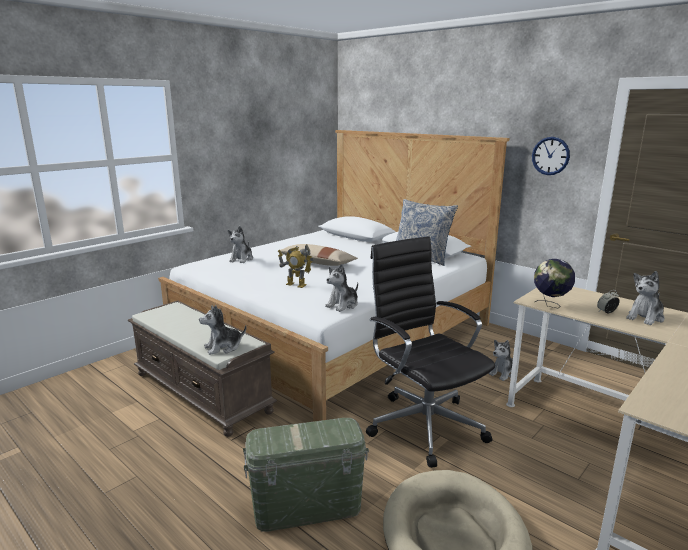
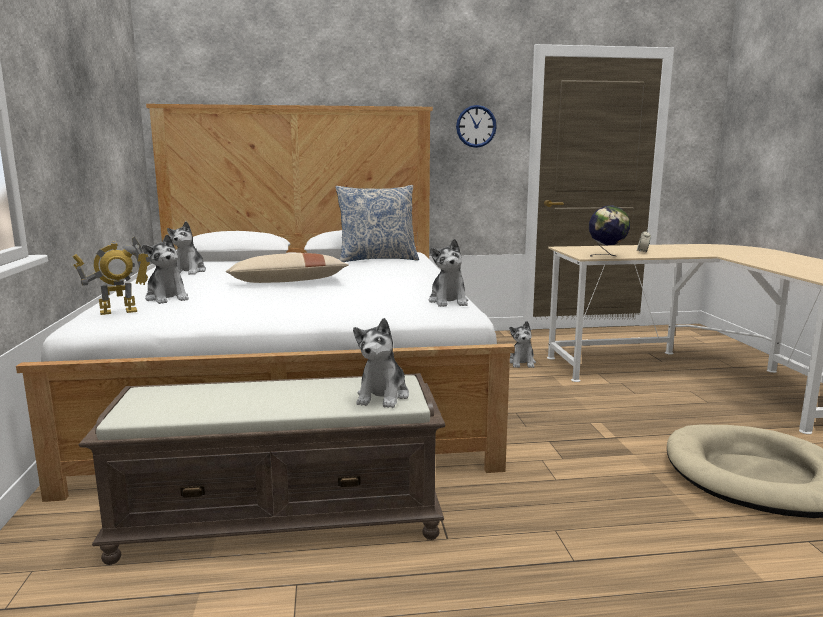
camera: 50 degrees left, 5 degrees down
(296, 285) = (336, 301): toy robot -> toy robot (119, 311)
(306, 507) = (650, 533): green storage box -> none
(424, 424) = (562, 421): black office chair -> none
(645, 317) = (666, 250): plush toy -> plush toy (189, 271)

